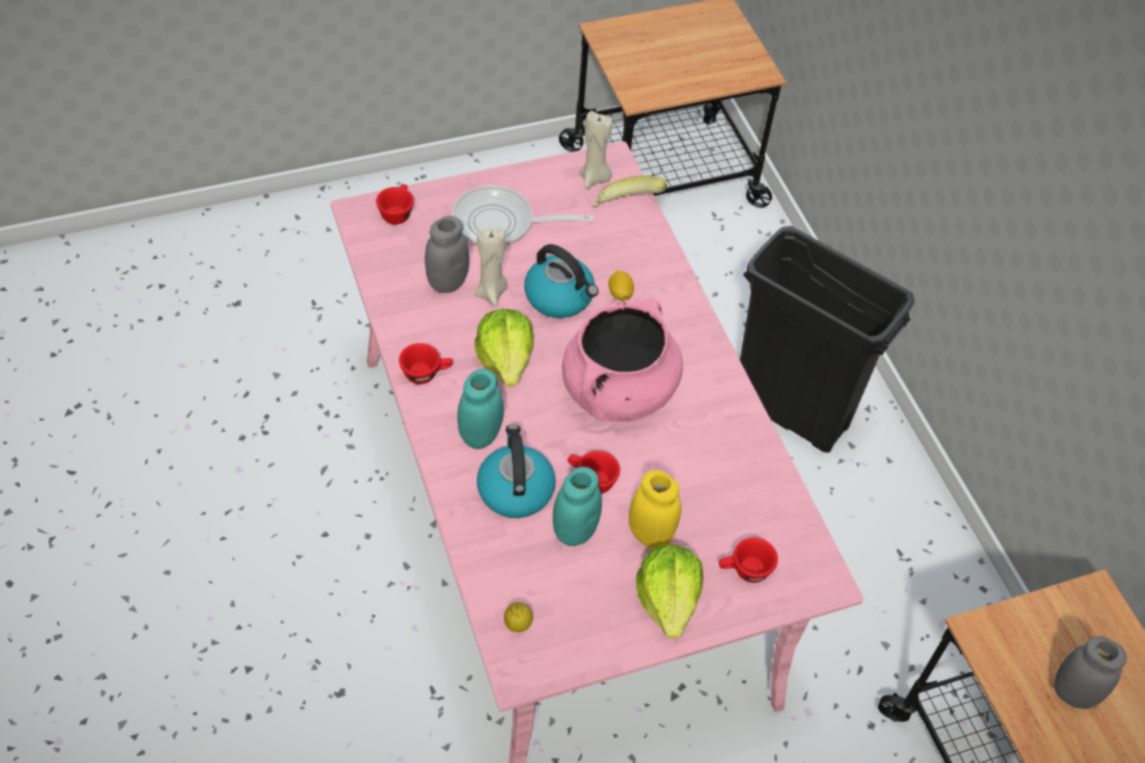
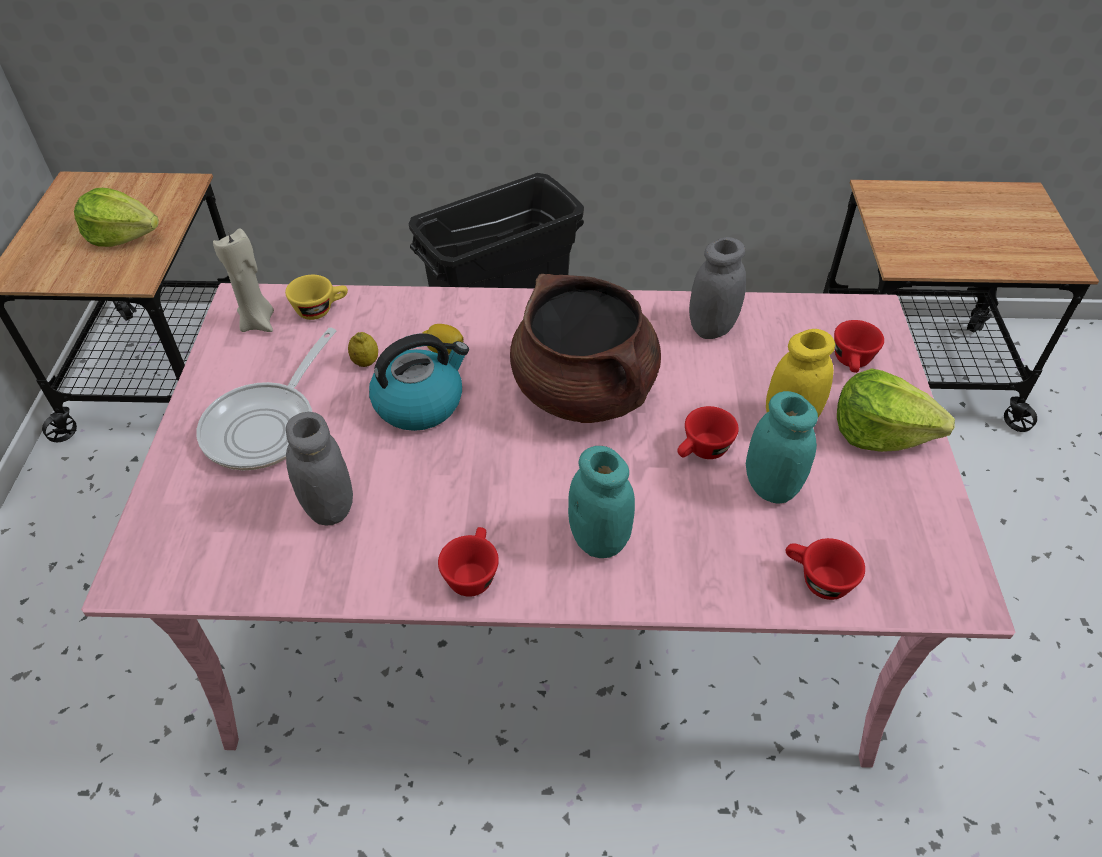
camera: 65 degrees left, 5 degrees down
(397, 212) = (166, 531): red cup -> red cup (817, 580)
(491, 293) = (374, 466): beige candle -> none
(505, 360) = (491, 481): lettuce -> lettuce (122, 236)
(515, 489) = (694, 527): kettle -> none
(518, 624) = (896, 580): lemon -> lemon (365, 362)
(618, 391) = (584, 392): pink cooking pot -> brown cooking pot
(626, 207) = (321, 309): banana -> yellow cup
(1073, 693) = (966, 233): grey jar -> grey jar (712, 328)

